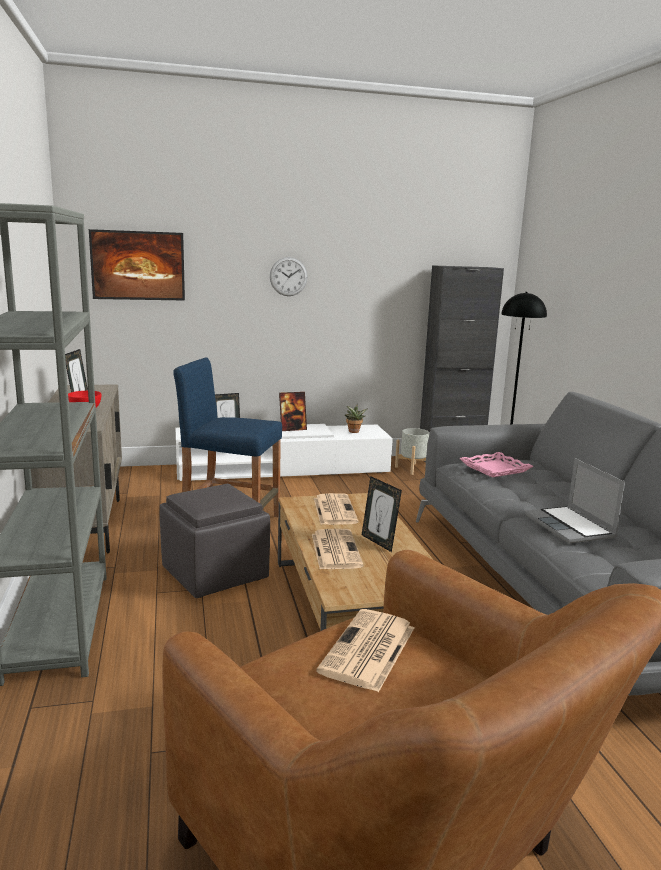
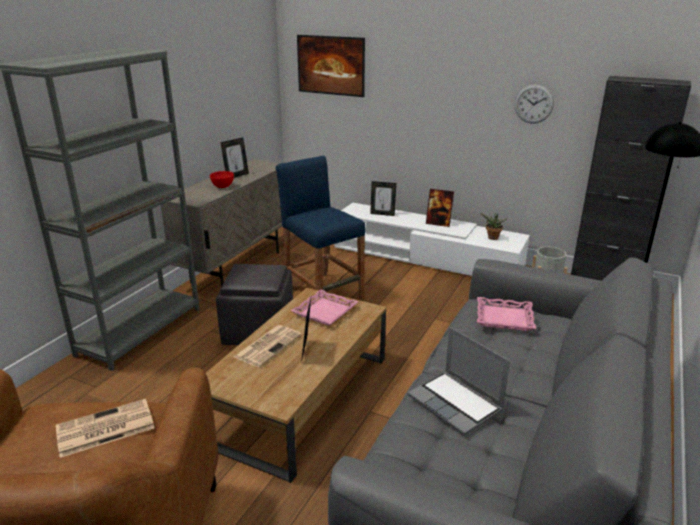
camera: 40 degrees right, 10 degrees up
(288, 276) = (453, 80): wall clock -> wall clock (534, 104)
(334, 510) = (324, 311): newspaper -> pink tray
(571, 527) = (456, 404): laptop -> laptop turned 60 degrees counterclockwise

